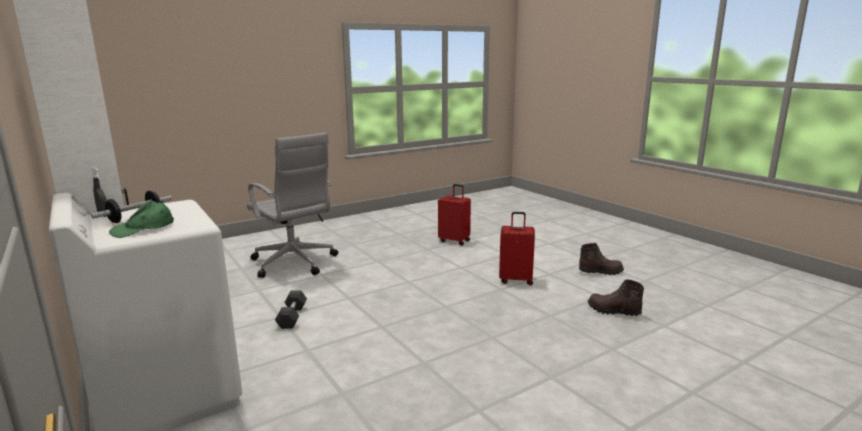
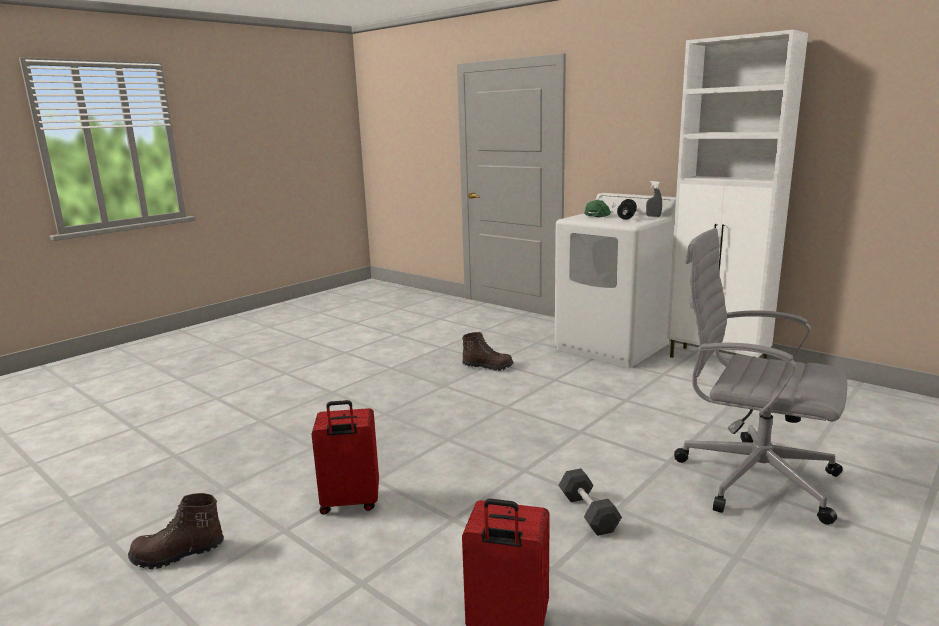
camera: 165 degrees right, 0 degrees up
(292, 317) = (612, 401): grey dumbbell -> grey dumbbell (588, 513)
(613, 311) = (223, 466): brown boot -> brown boot (488, 366)

